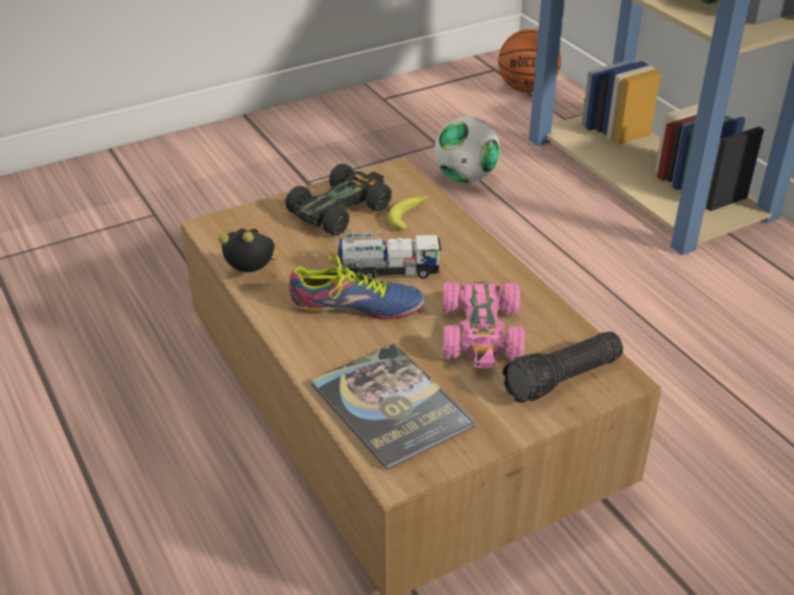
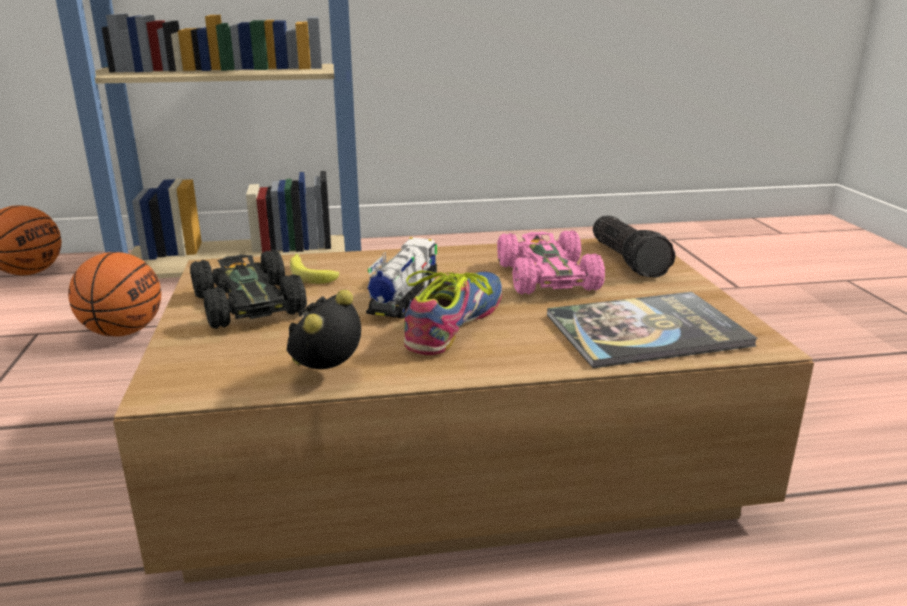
camera: 70 degrees left, 15 degrees down
(465, 178) = (123, 332): football -> basketball
(482, 333) = (545, 276): pink toy car -> pink toy car turned 120 degrees counterclockwise

